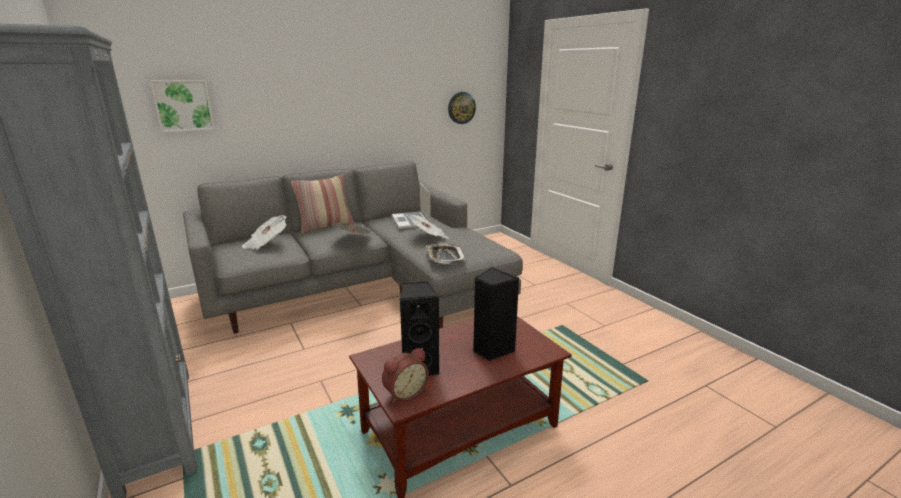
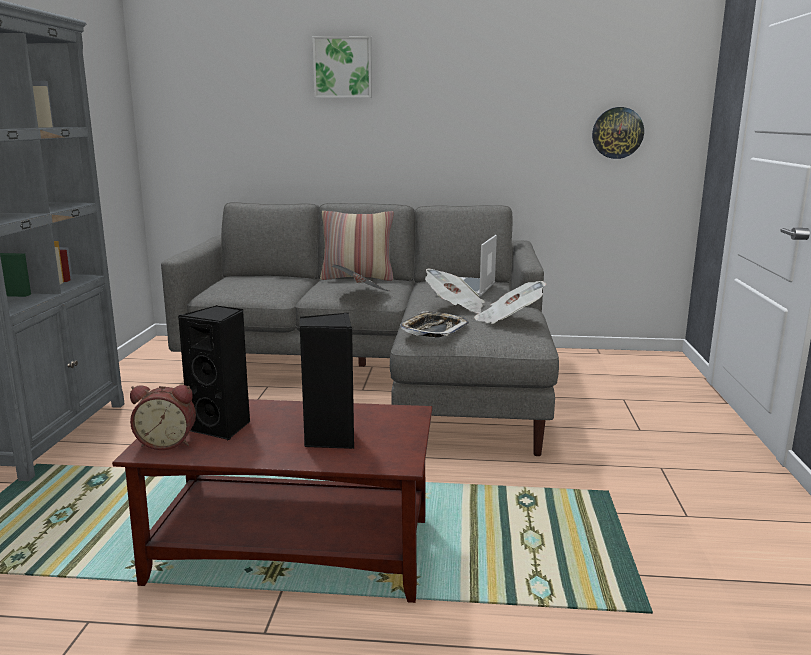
camera: 35 degrees right, 5 degrees down
(183, 105) = (232, 112): picture -> picture (343, 67)
(266, 244) = (266, 282): newspaper -> newspaper (508, 320)

